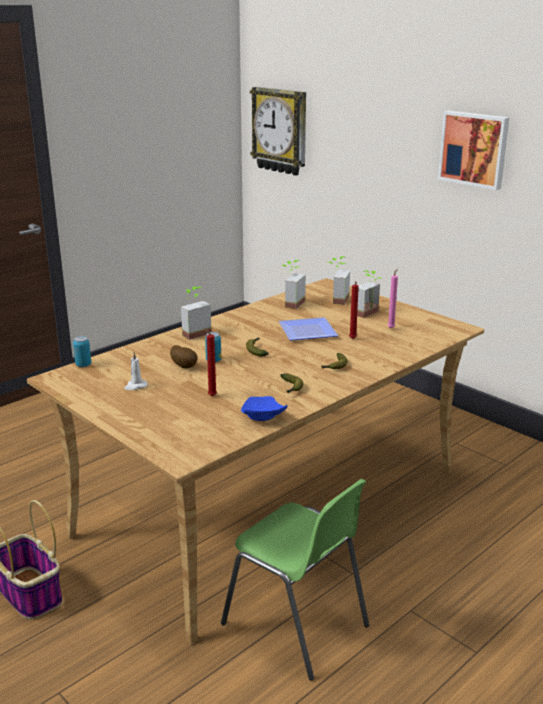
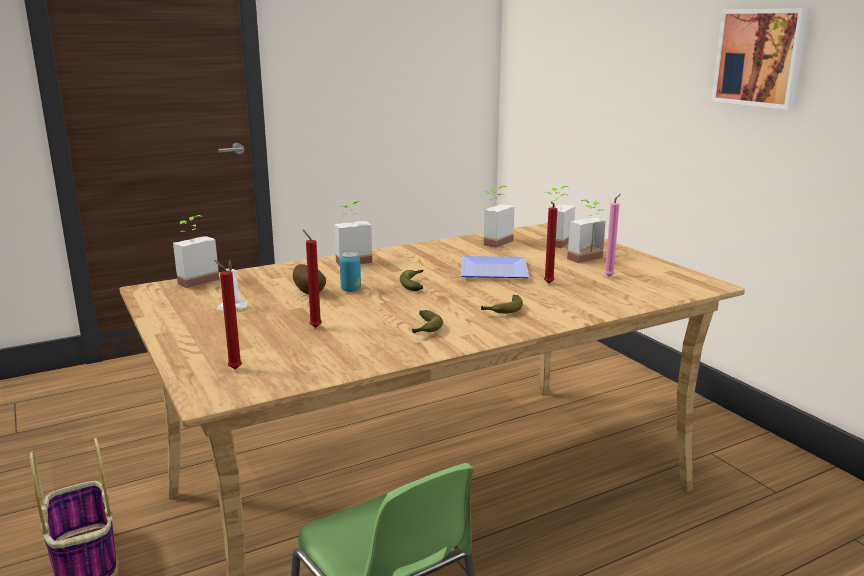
camera: 15 degrees right, 5 degrees down
(83, 365) = (194, 280): can -> potted plant
(180, 436) = (233, 369): none -> red candle
(262, 417) = (360, 358): blue plate -> none
(280, 130) = (538, 60): wall clock -> none

